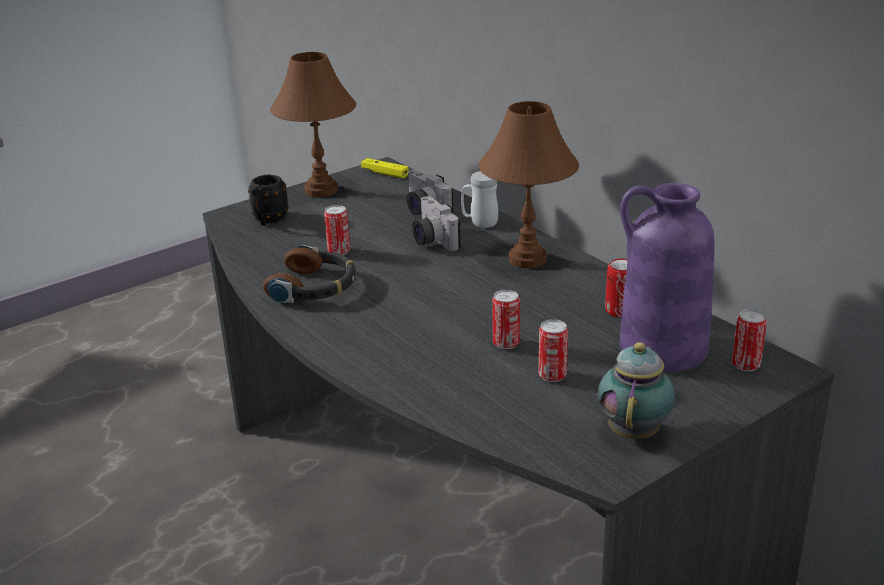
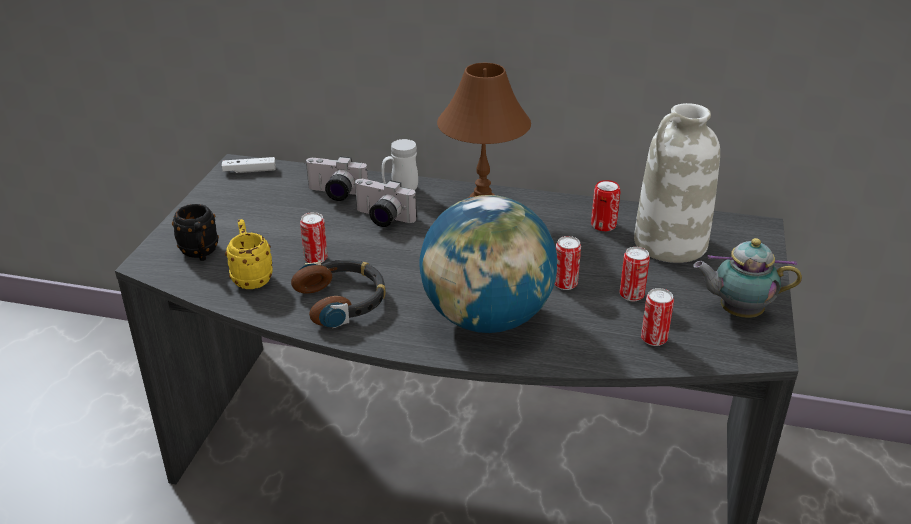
camera: 40 degrees left, 5 degrees up
(277, 247) = (251, 277): none -> yellow mug
(321, 190) = (210, 206): brown table lamp -> none
(385, 173) = (249, 171): yellow game controller -> white game controller
(399, 342) = (487, 318): none -> globe
(634, 430) = (737, 312): teapot -> teapot turned 60 degrees counterclockwise
(661, 350) = (670, 244): purple vase -> white vase
(746, 365) = (731, 233): can -> can (653, 339)

